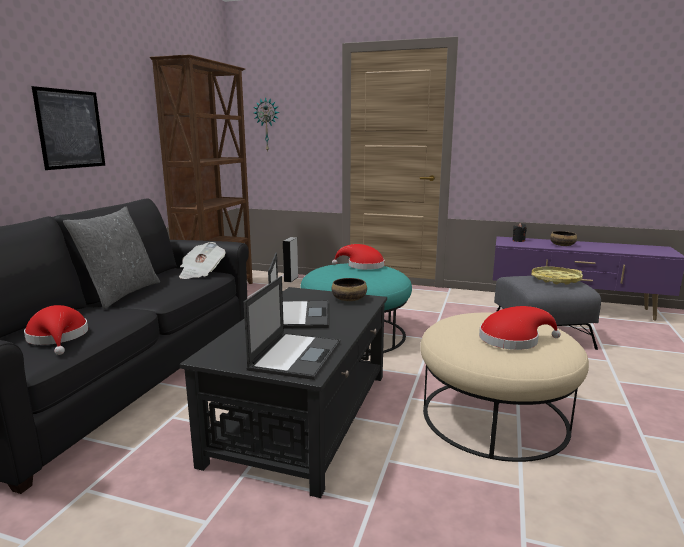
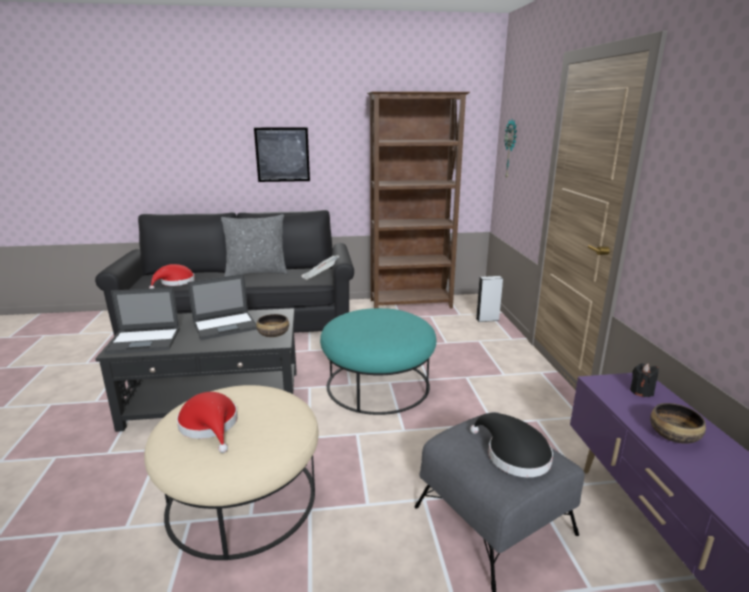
camera: 65 degrees right, 5 degrees up
(362, 266) = (402, 322): red hat -> none
(556, 279) = (513, 455): yellow tray -> black hat

